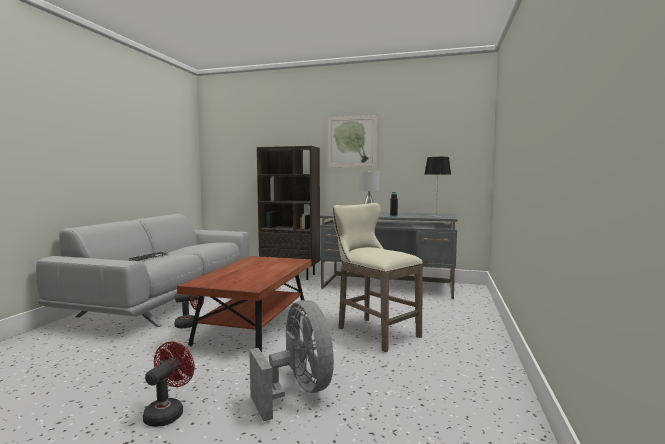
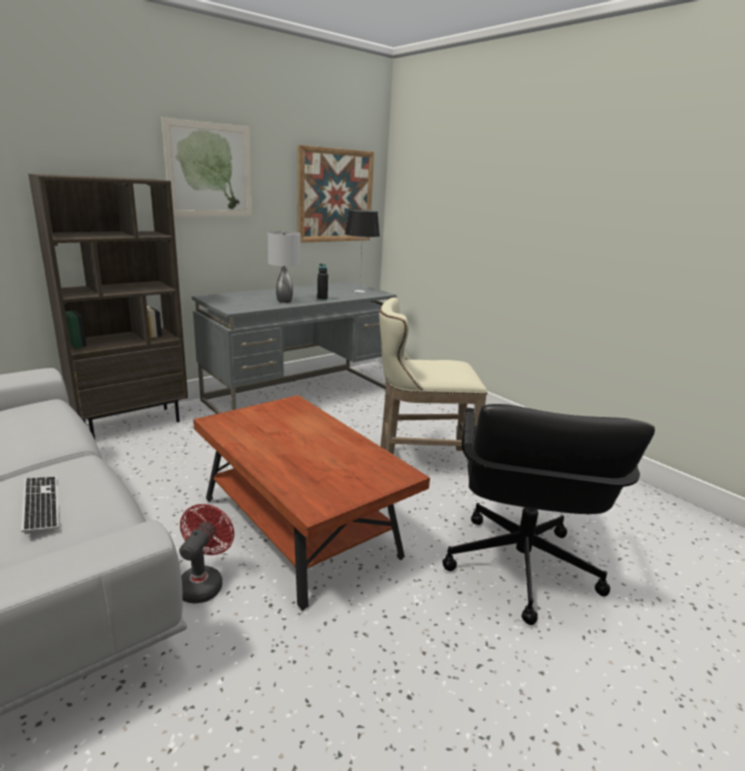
camera: 55 degrees left, 15 degrees up
(168, 412) = (502, 689): red fan -> none
(298, 391) = (519, 567): grey fan -> black office chair
(442, 152) = (335, 196): none -> picture

